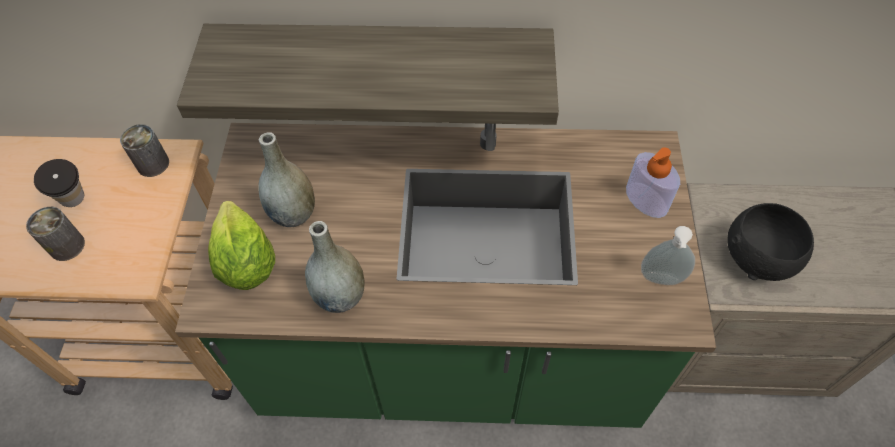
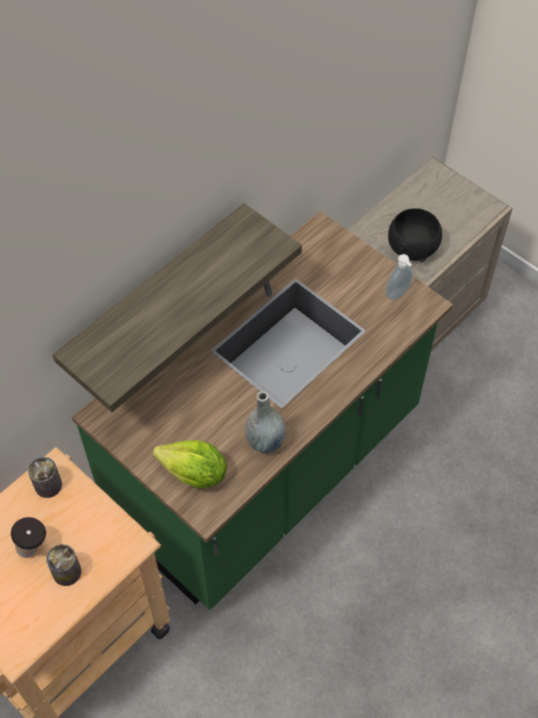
camera: 50 degrees left, 0 degrees up
(293, 214) = (183, 428): grey vase -> none
(646, 200) = (347, 261): soap dispenser -> none

